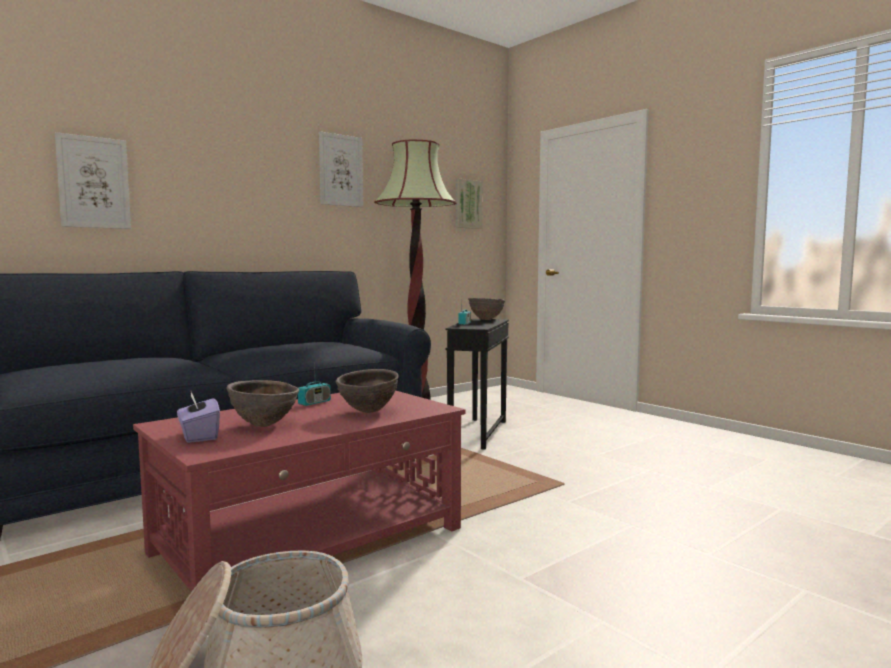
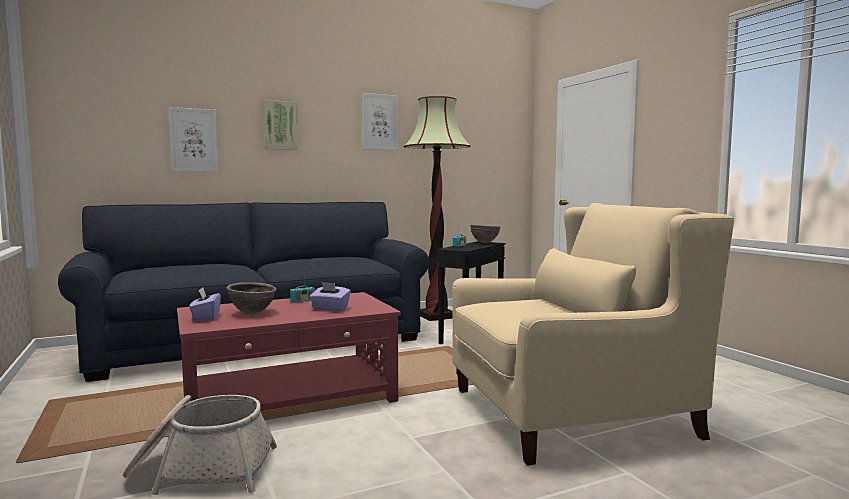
camera: 15 degrees right, 0 degrees up
(368, 411) = (330, 309): brown bowl -> purple tissue box
(467, 204) = (494, 144): picture -> picture (280, 125)
(674, 520) = (570, 412): none -> beige armchair

